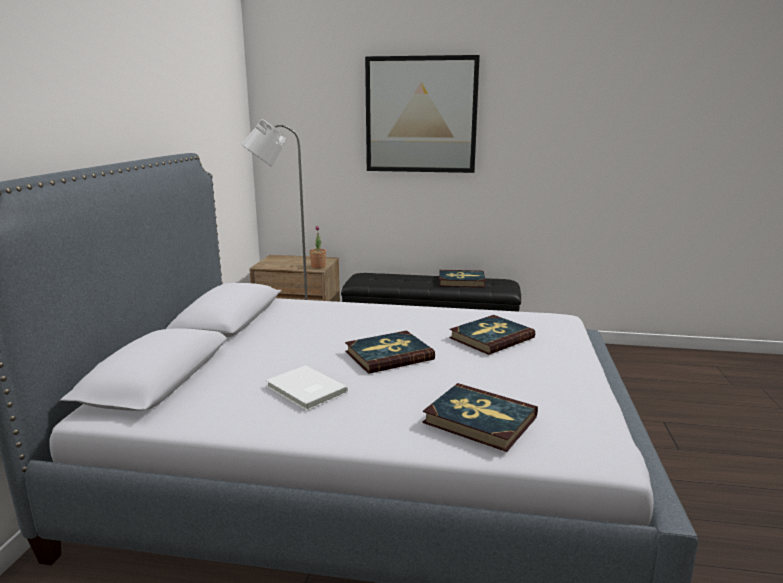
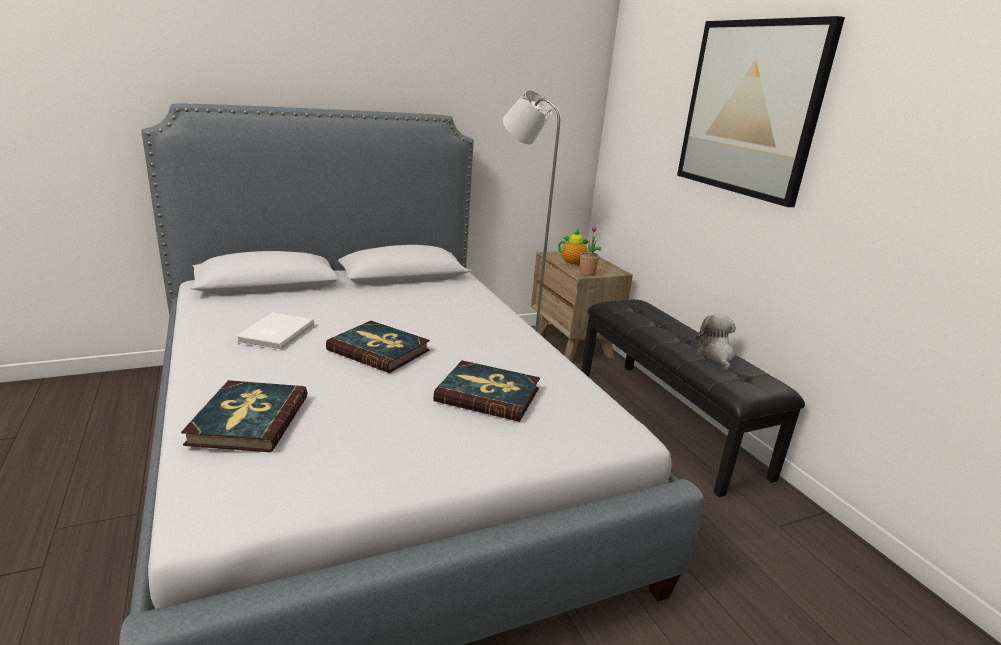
camera: 55 degrees right, 5 degrees up
(294, 264) = (575, 264): none -> teapot
(461, 281) = (715, 356): book -> plush toy

